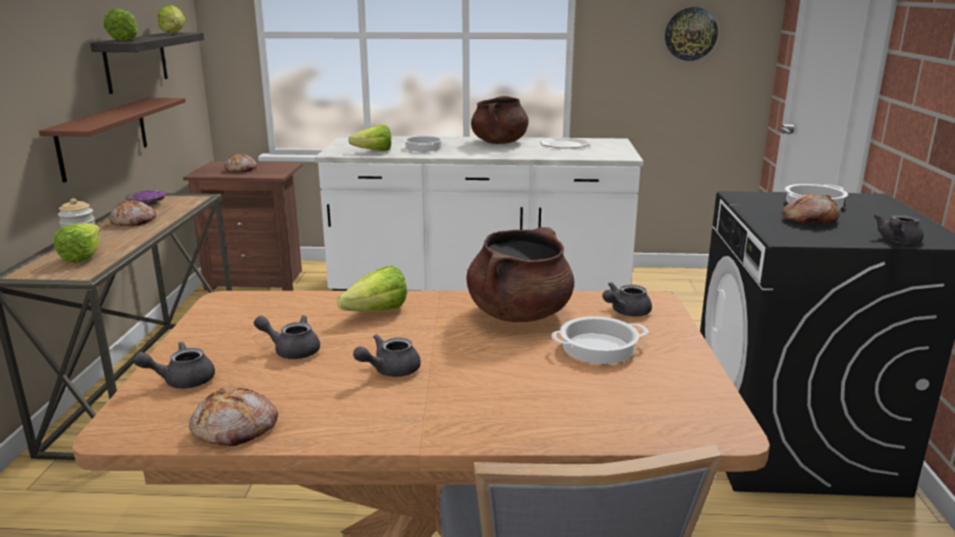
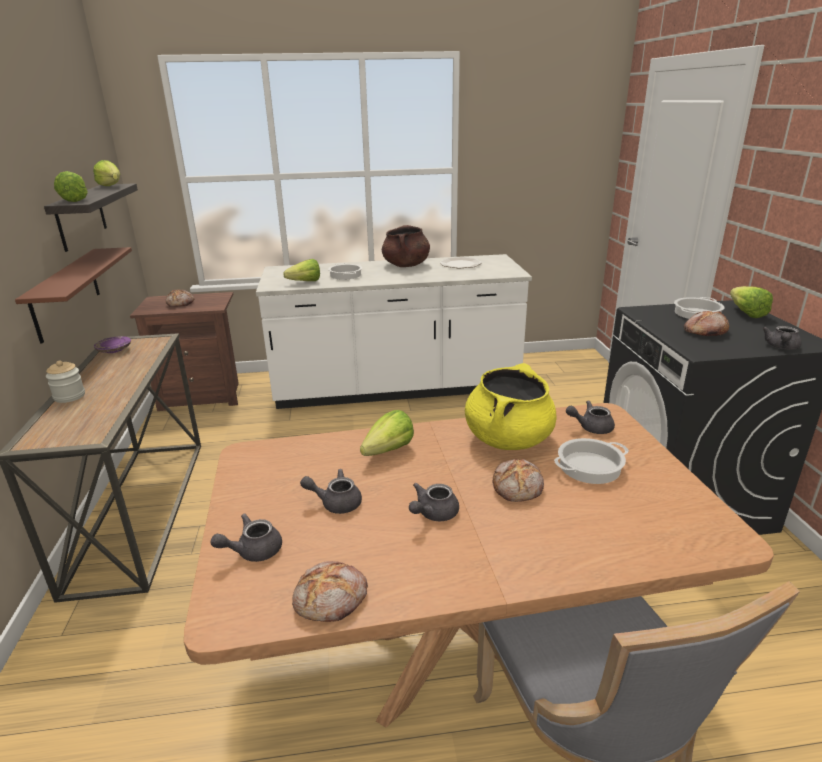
camera: 10 degrees left, 5 degrees up
(87, 255) = (84, 414): lettuce -> lettuce (744, 312)
(134, 221) = (111, 371): bread -> bread (518, 487)
(519, 314) = (508, 439): brown cooking pot -> yellow cooking pot
(625, 312) = (590, 427): grey teapot -> grey teapot turned 45 degrees clockwise
(690, 34) = (550, 165): wall clock -> none

